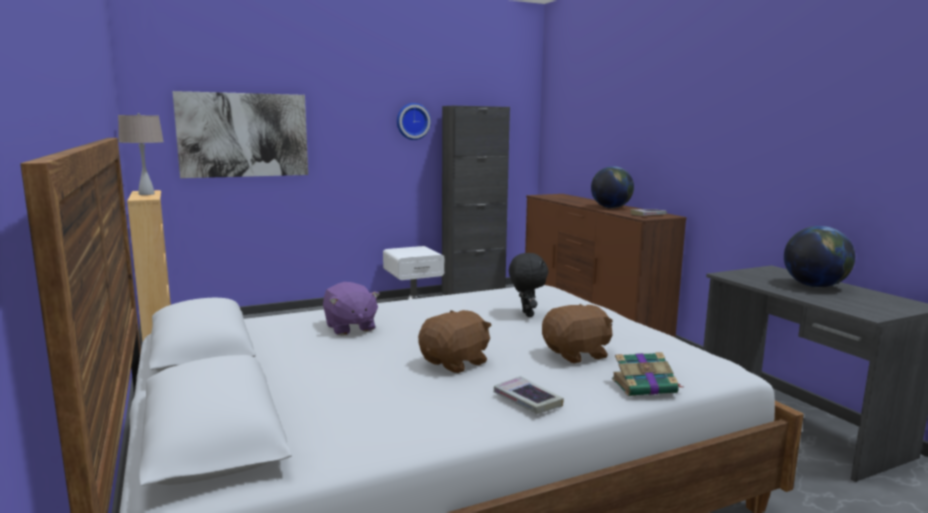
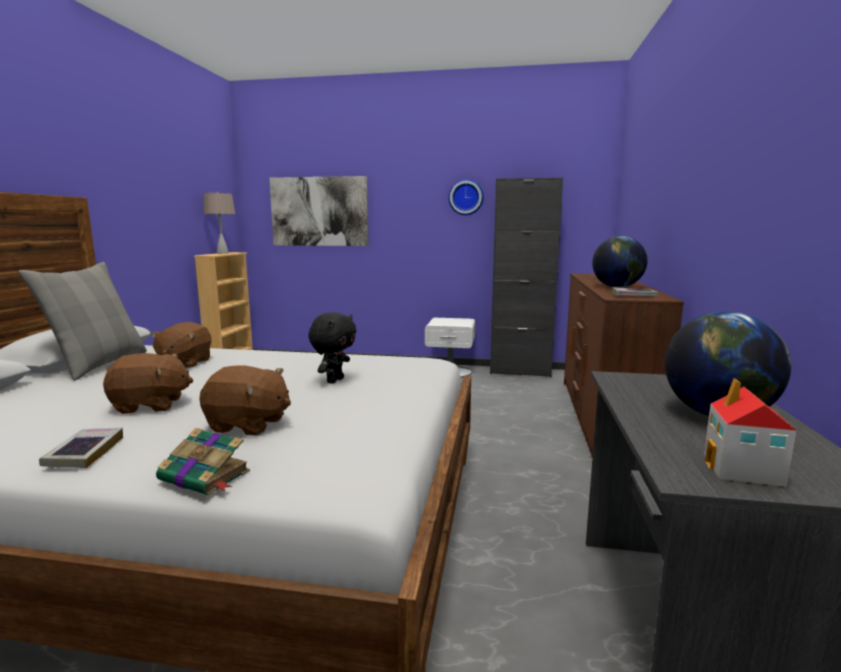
camera: 35 degrees right, 0 degrees up
(260, 347) = (99, 364): none -> grey pillow
(350, 327) = (184, 363): purple plush toy -> brown plush toy
(877, 307) = (743, 470): none -> toy house

